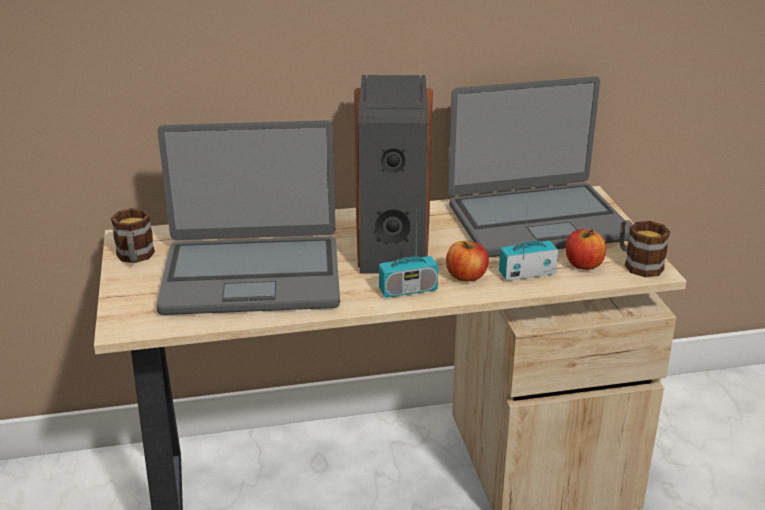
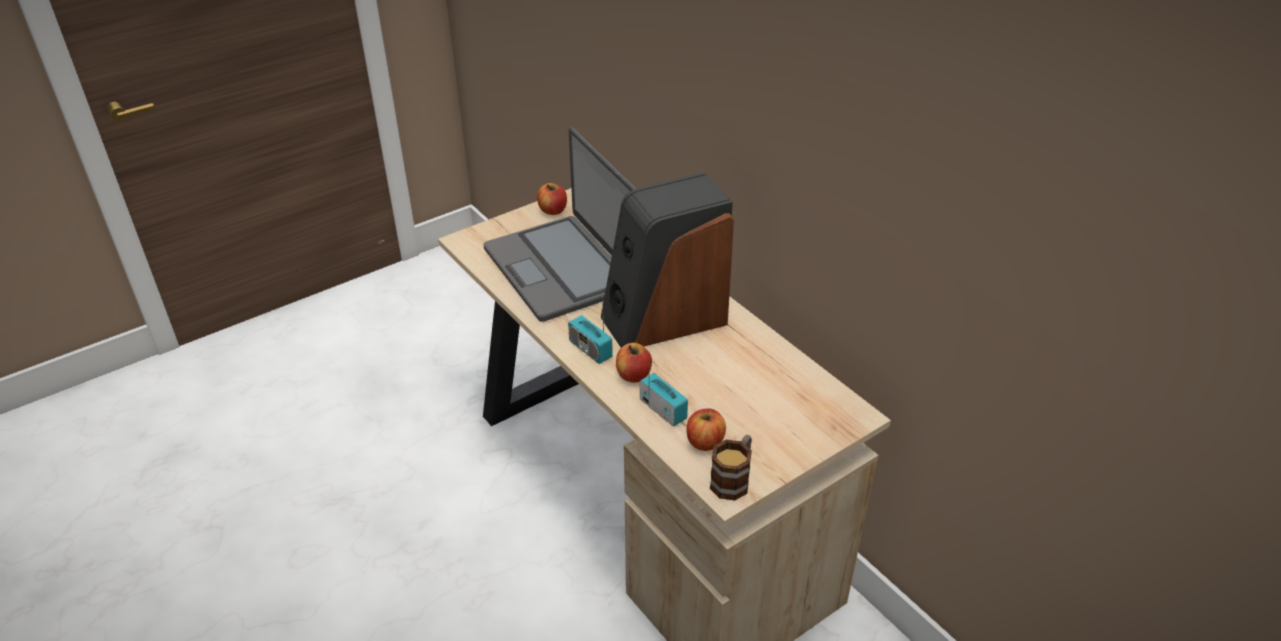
camera: 65 degrees right, 10 degrees up
(135, 257) = (553, 210): mug -> apple
(537, 221) = (770, 393): laptop -> none

